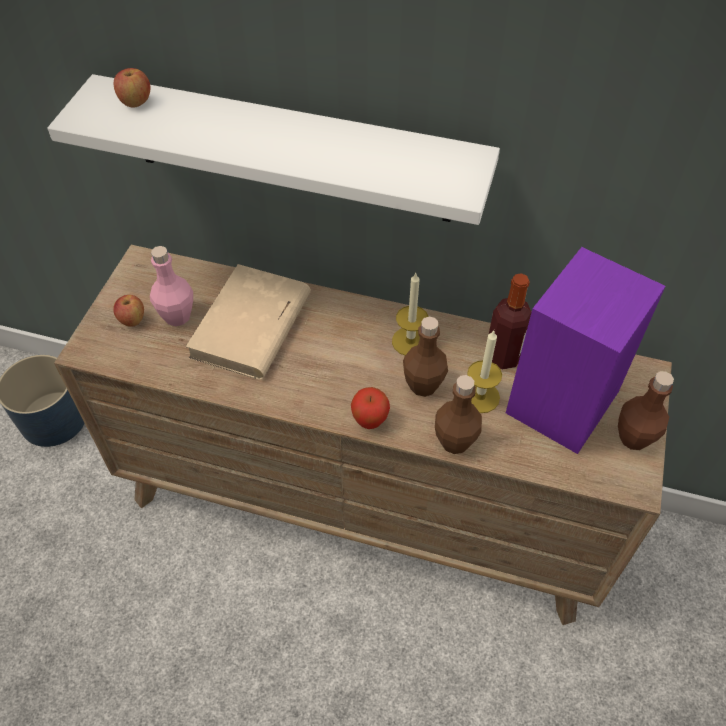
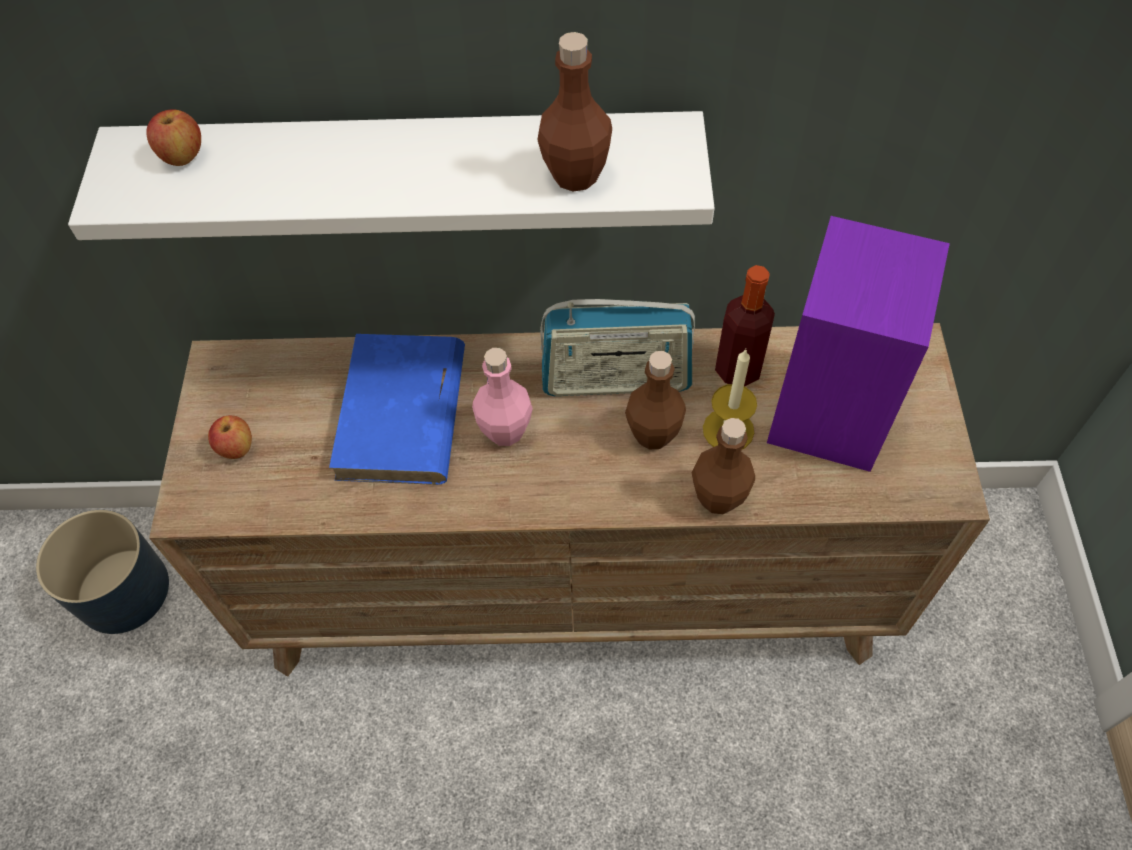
camera: 15 degrees left, 5 degrees up
(177, 316) = (297, 426): pink bottle -> pink bottle (505, 431)
(251, 327) = (402, 415): beige book -> blue book
(370, 421) = (603, 500): apple -> none
(410, 341) = (616, 380): candle -> radio
(634, 438) = (928, 432): brown bottle -> brown bottle (575, 175)

